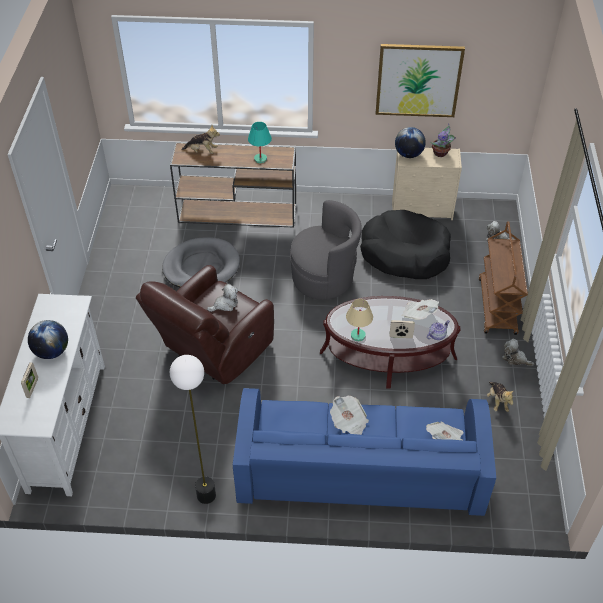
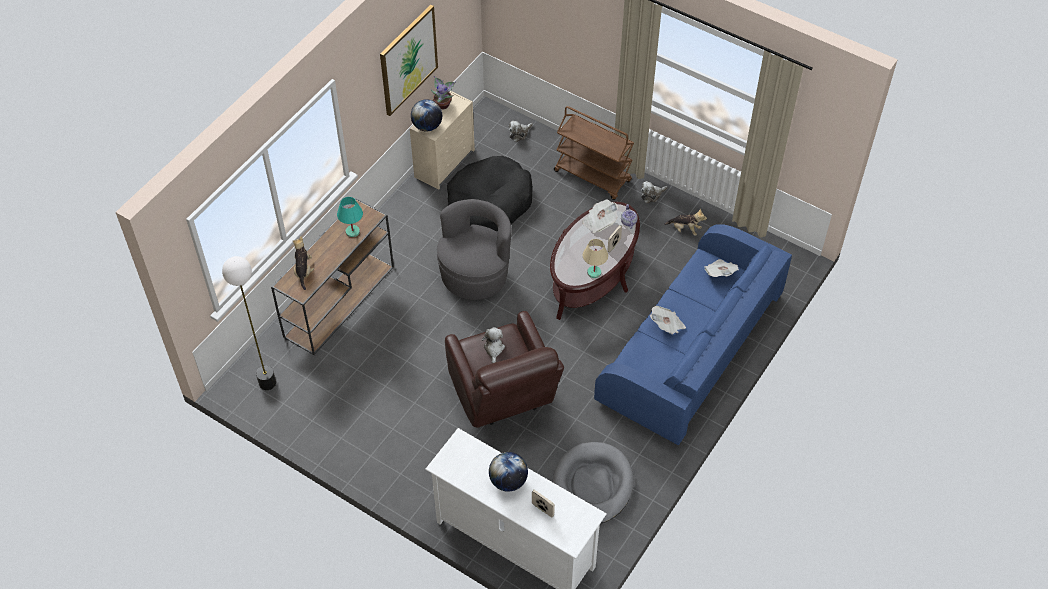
camera: 60 degrees left, 5 degrees up
(201, 267) = (390, 361): grey dog bed -> grey dog bed (592, 485)
(202, 151) = (303, 271): plush toy -> plush toy turned 45 degrees counterclockwise
(206, 495) = (654, 466): floor lamp -> floor lamp (267, 383)

